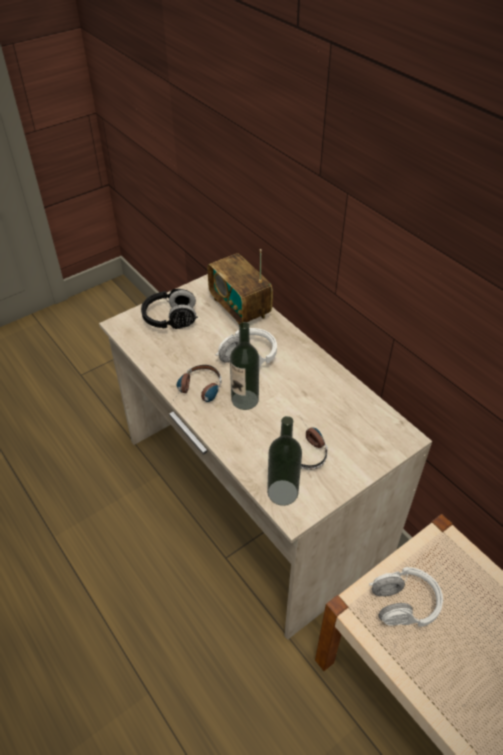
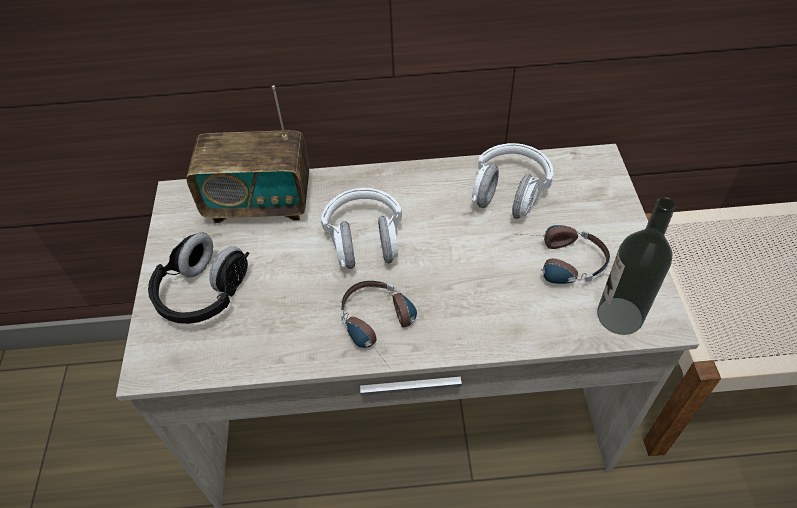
camera: 55 degrees left, 5 degrees up
(245, 399) = (435, 279): bottle -> none
(404, 604) = (731, 307): white headphones -> white headphones (509, 192)

